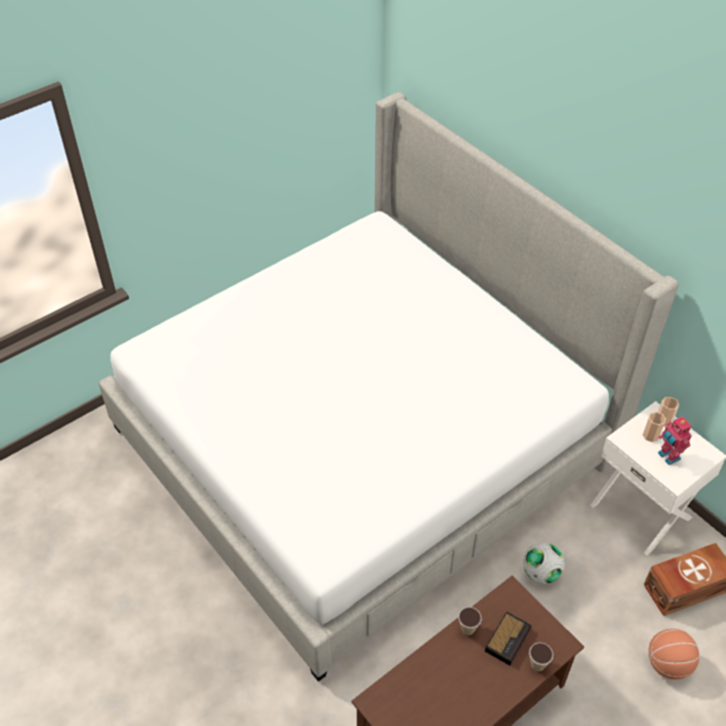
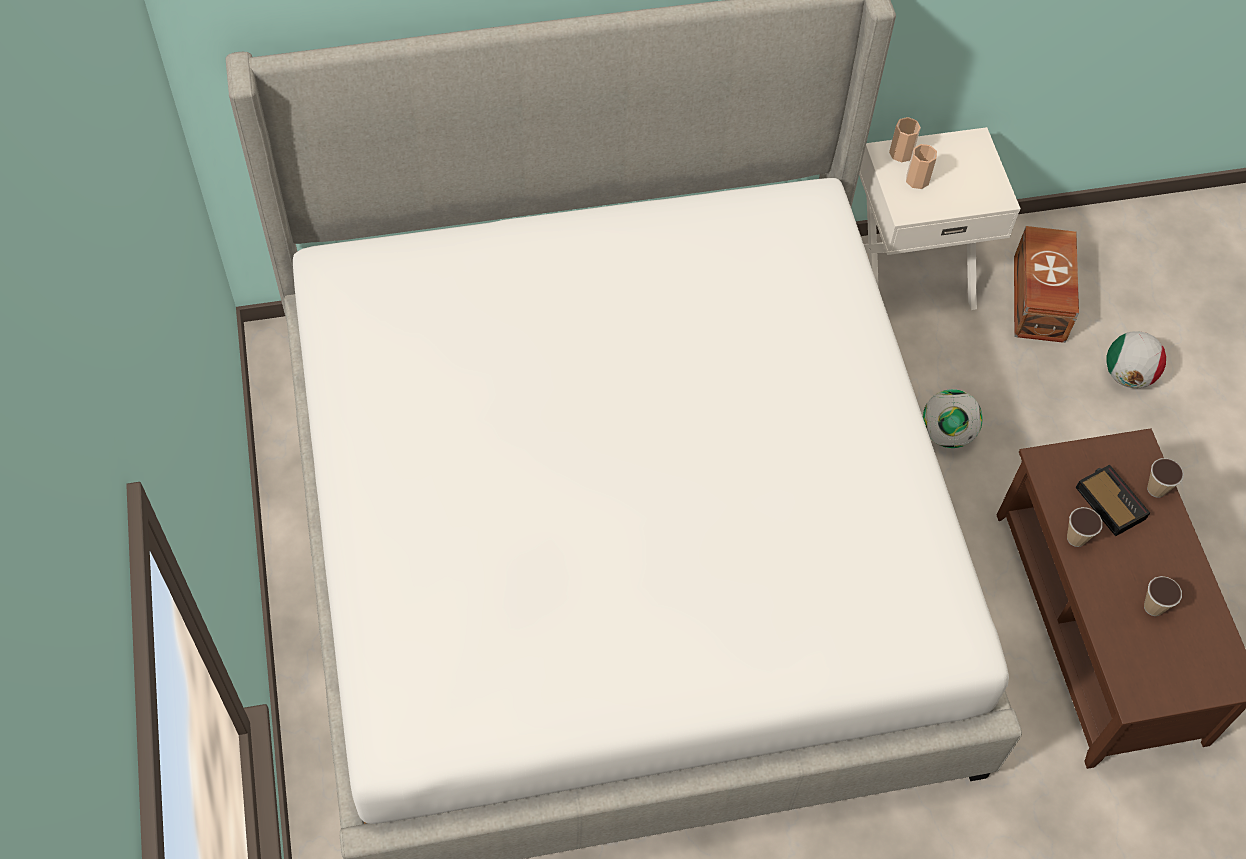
camera: 65 degrees left, 10 degrees up
(446, 691) = (1153, 607): none -> cup
(668, 456) = (958, 183): toy robot -> none
(668, 664) = (1127, 375): basketball -> football

